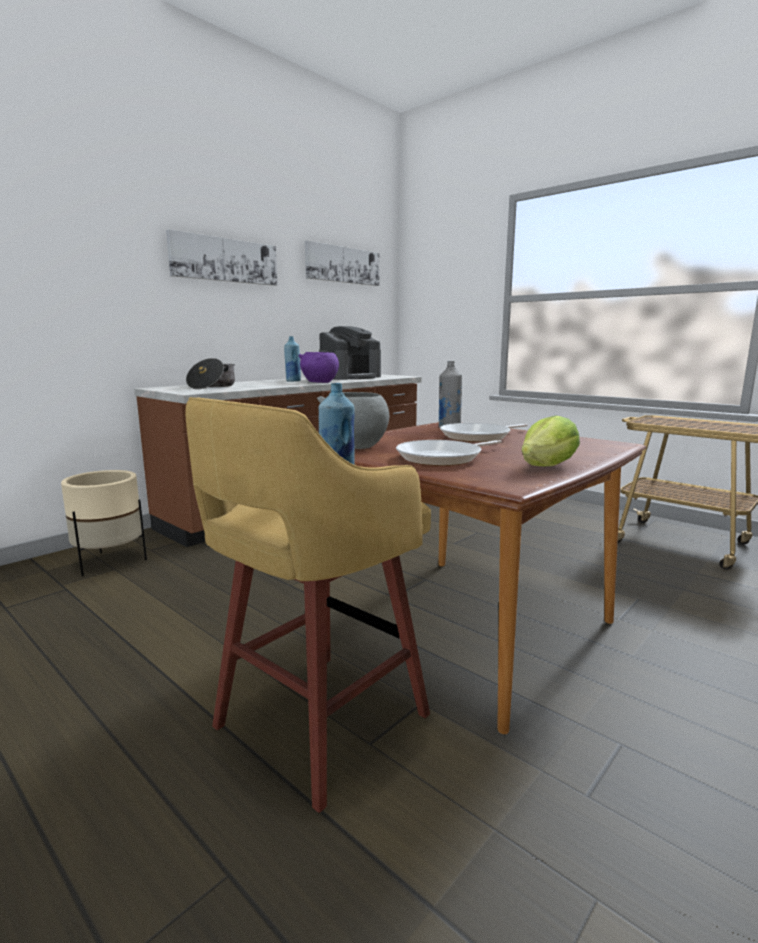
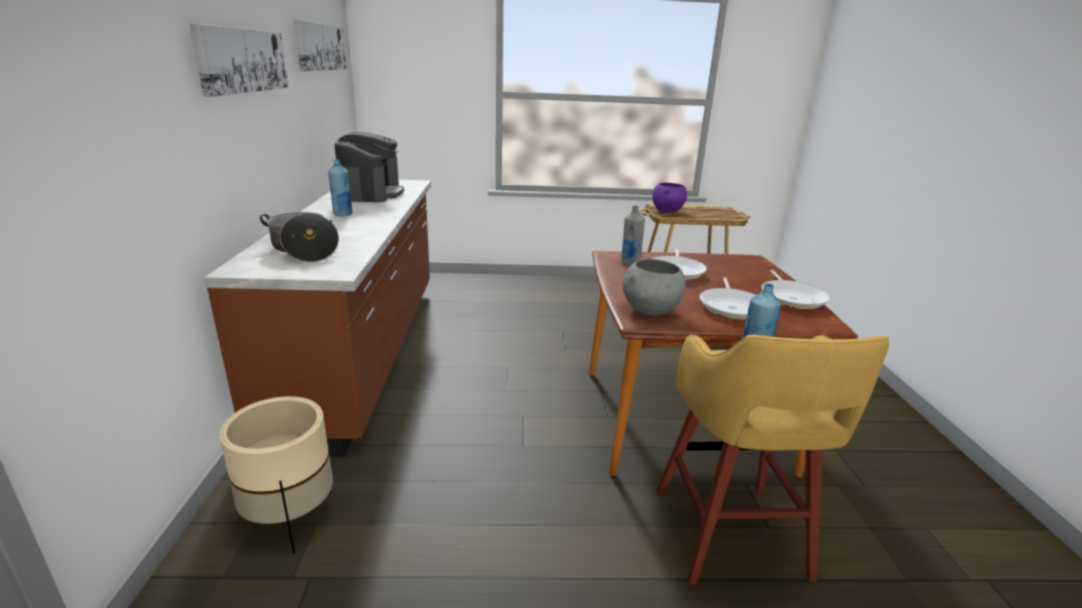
camera: 45 degrees left, 10 degrees up
(320, 382) = (386, 213): purple bowl -> purple bowl (667, 211)
(548, 466) = (791, 297): lettuce -> frying pan

